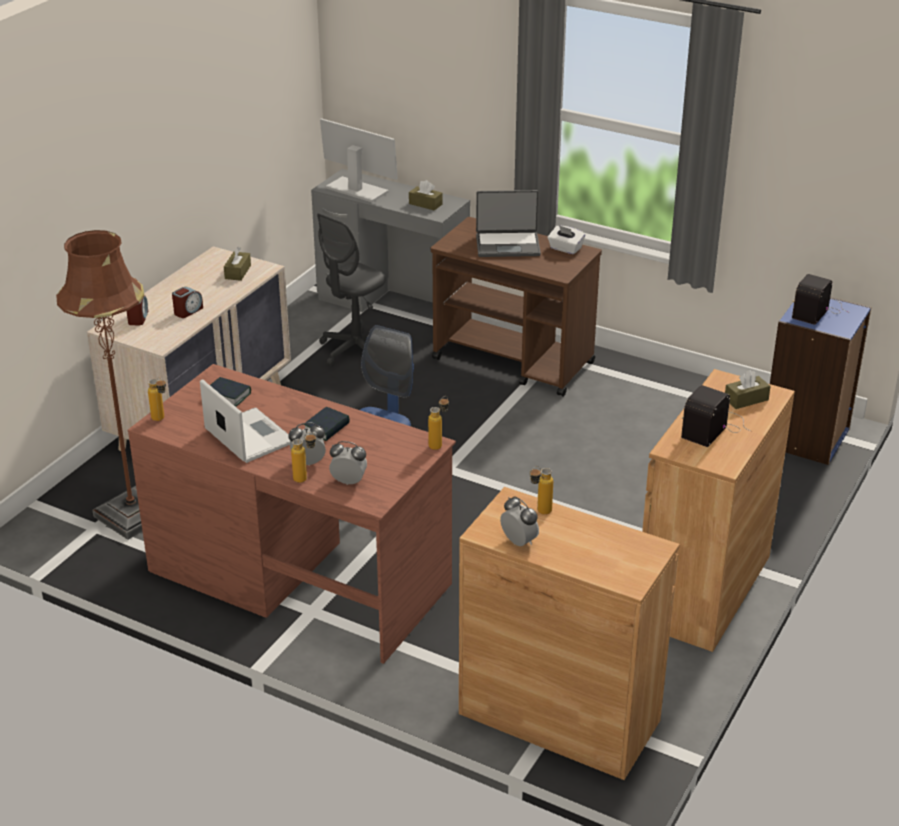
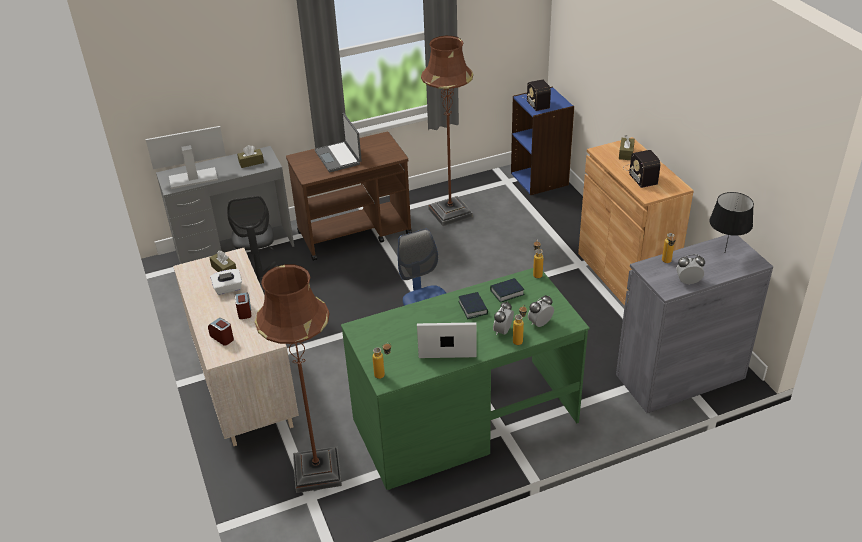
camera: 50 degrees left, 5 degrees up
(228, 395) = (388, 333): book -> book (507, 292)
(299, 576) = (464, 420): brown desk -> green desk
(507, 245) = (339, 157): laptop -> laptop turned 120 degrees clockwise
(559, 717) = (680, 376): brown cabinet -> grey cabinet
(565, 249) = (370, 141): white tissue box -> white tissue box (228, 289)
(620, 551) = (725, 253): none -> black table lamp
(639, 404) = (450, 213): none -> brown floor lamp

